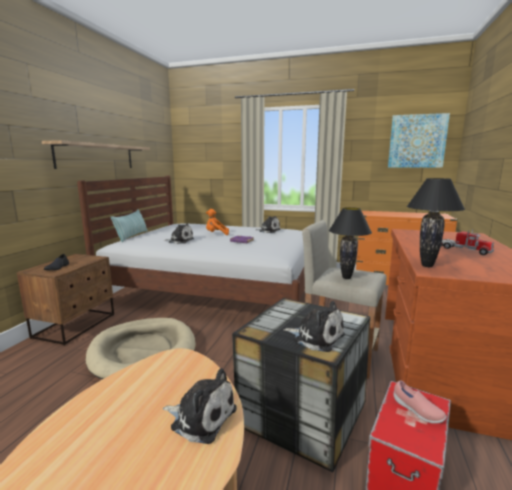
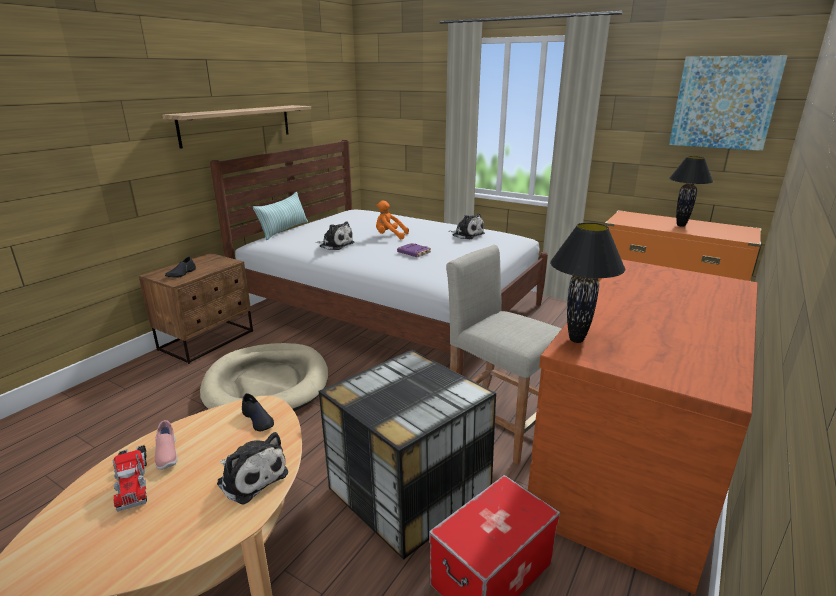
camera: 15 degrees right, 10 degrees up
(179, 368) = (258, 420): none -> black shoe
(316, 337) = (405, 411): plush toy -> none
(347, 278) = (503, 333): black table lamp -> black table lamp (681, 225)
(417, 411) = (506, 516): pink shoe -> pink shoe (167, 455)
(461, 250) = (668, 315): toy truck -> toy truck (133, 481)

